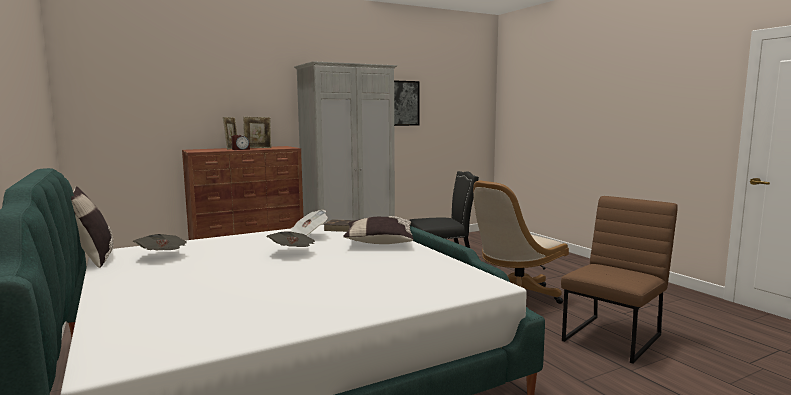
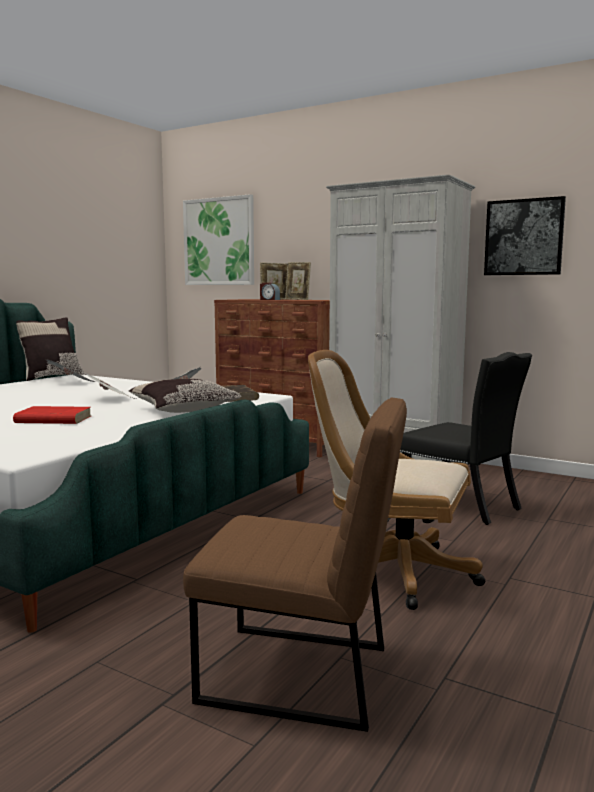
camera: 60 degrees right, 0 degrees up
(139, 94) = (219, 241): none -> picture
(360, 271) = (53, 419): none -> red book

